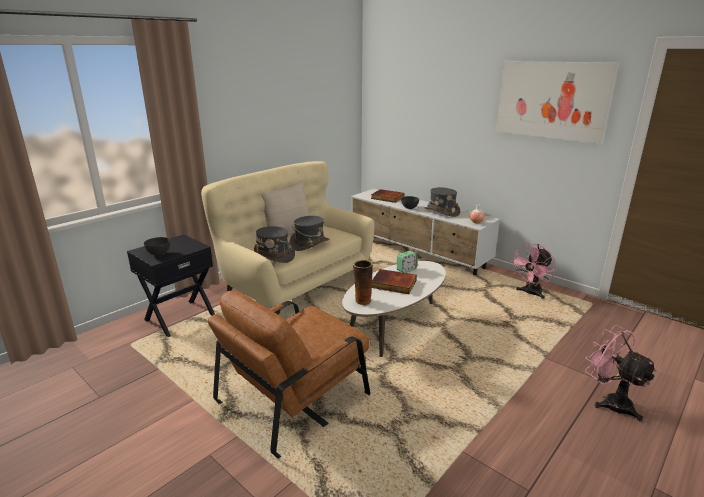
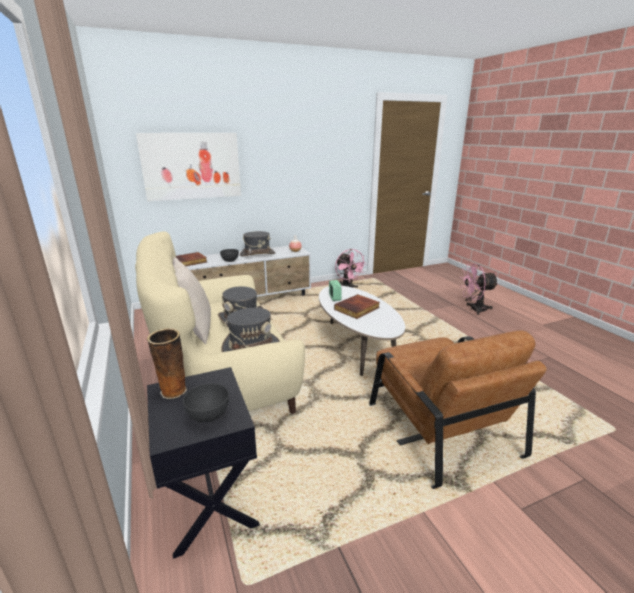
camera: 65 degrees left, 0 degrees up
(362, 301) = (380, 327): vase -> vase (173, 392)
(552, 100) = (320, 139): picture -> picture (191, 166)

